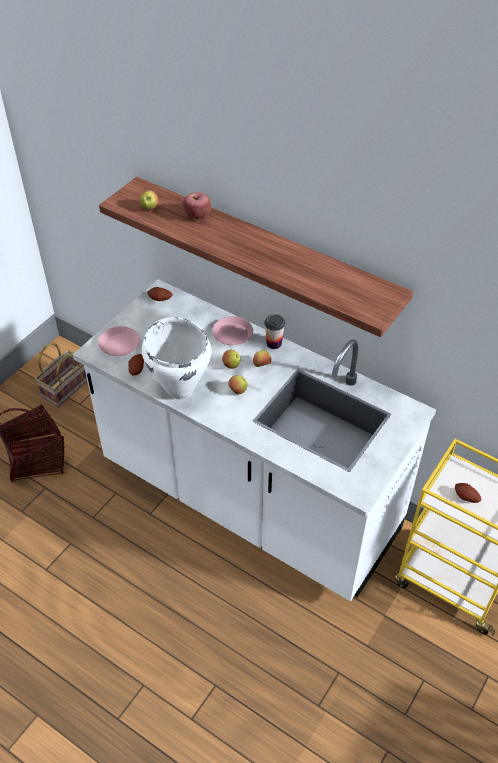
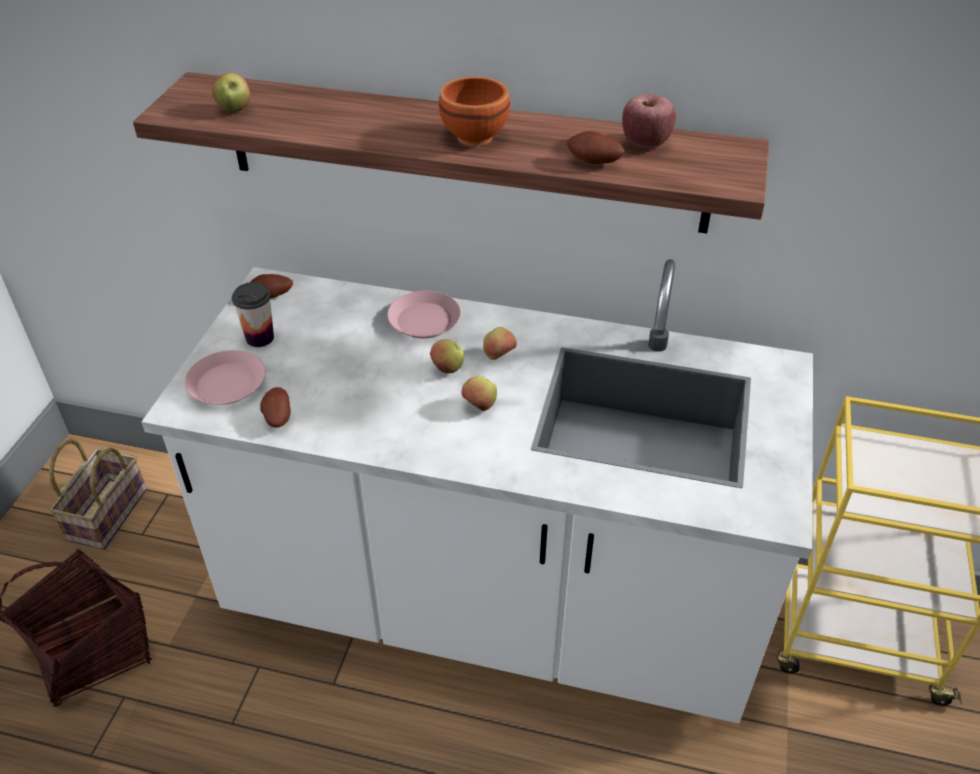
camera: 20 degrees left, 5 degrees down
(180, 389) = (375, 430): white cooking pot -> none
(198, 216) = (332, 105): apple -> apple (645, 143)
(259, 252) = (474, 136): none -> brown bowl
(274, 343) = (501, 318): cup -> cup (260, 338)
(465, 498) = (903, 485): potato -> potato (593, 163)

